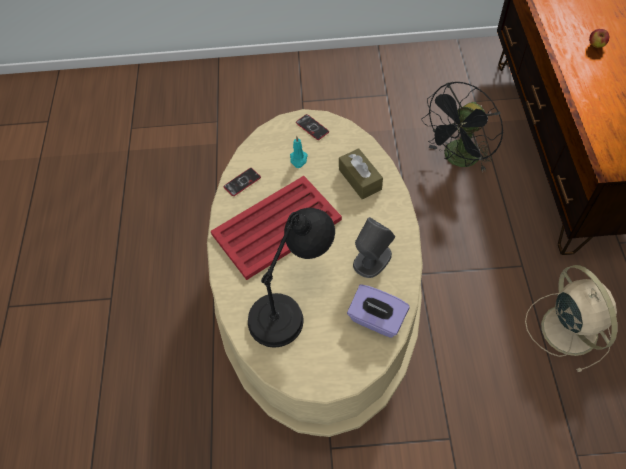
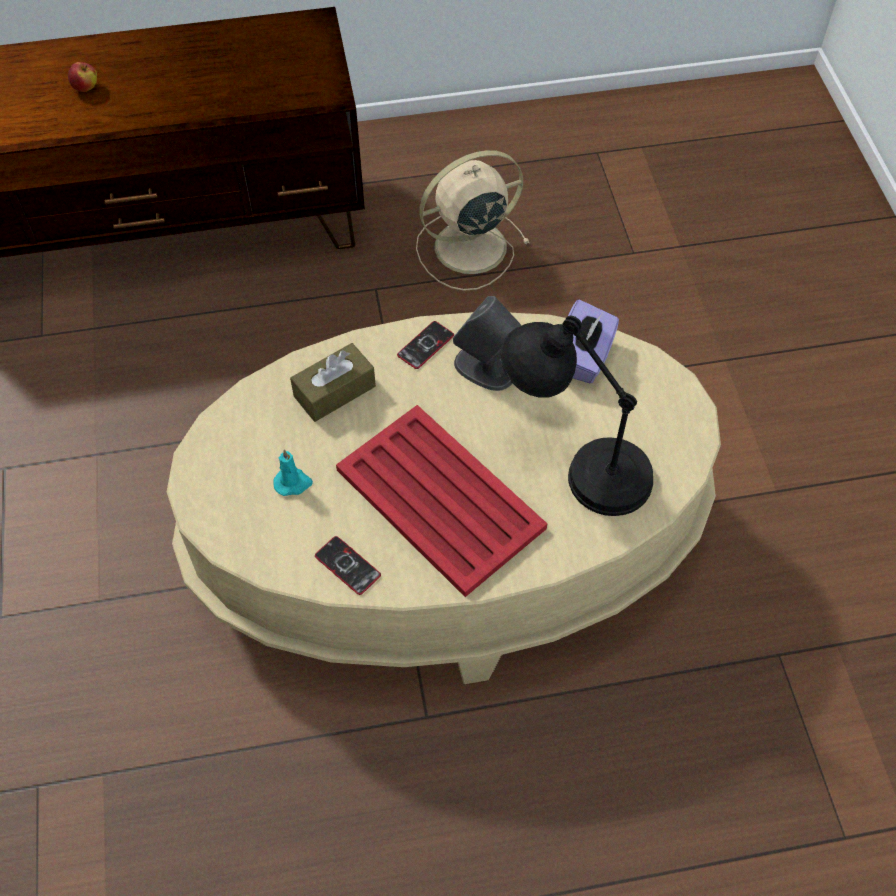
camera: 100 degrees left, 0 degrees up
(312, 127) = (216, 469): phone -> phone (425, 345)
(458, 160) = (174, 360): black fan -> none

